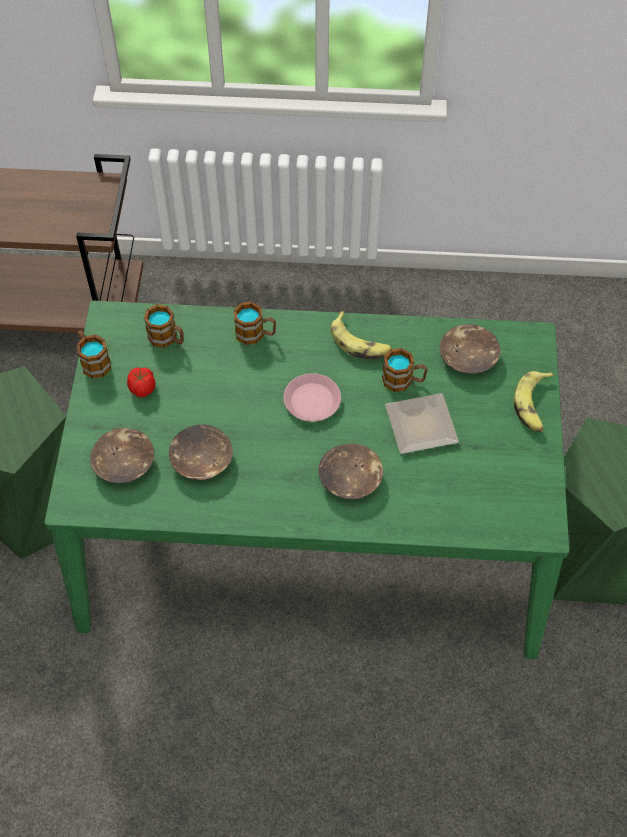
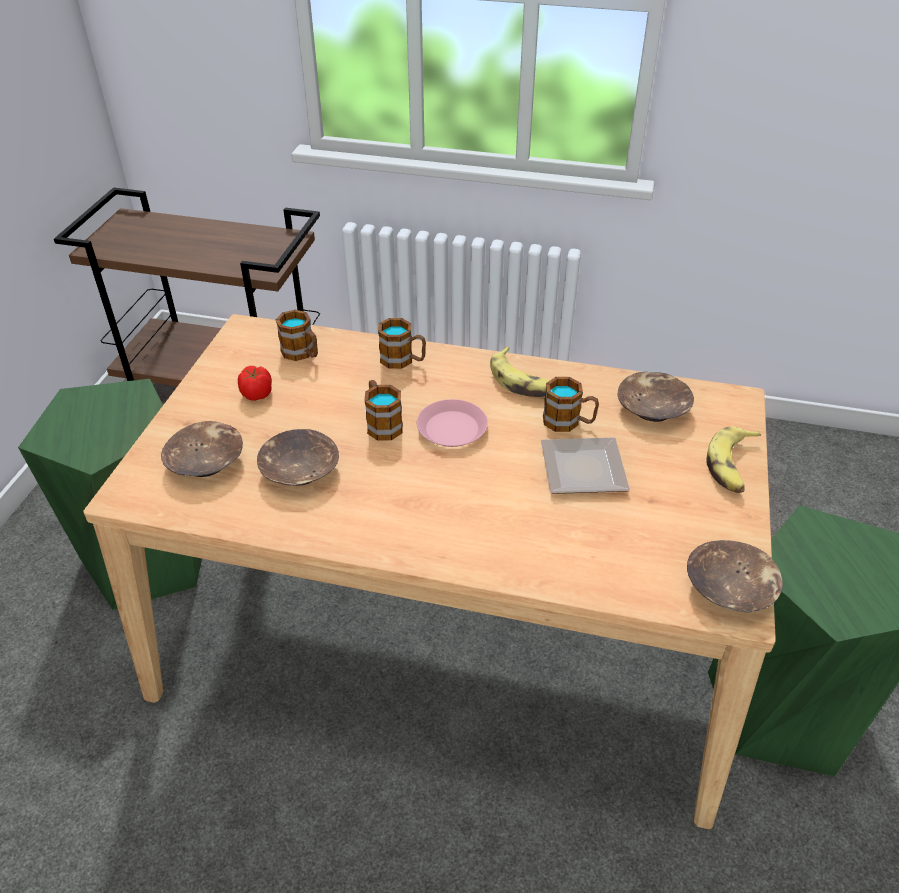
camera: 10 degrees right, 15 degrees down
(93, 361) = (212, 364): mug -> mug (382, 423)
(313, 530) = (449, 627): green dining table -> beige dining table
(350, 479) = (481, 514): brown bowl -> brown bowl (730, 588)

